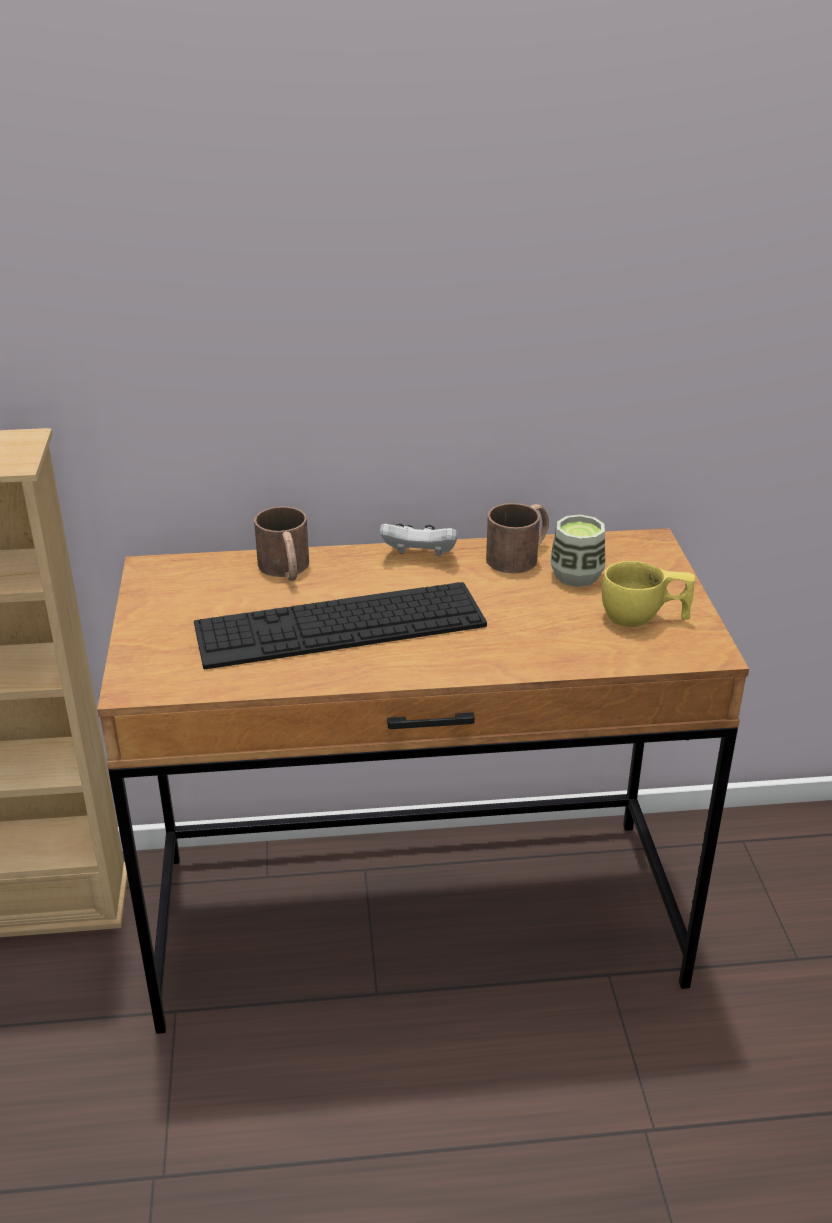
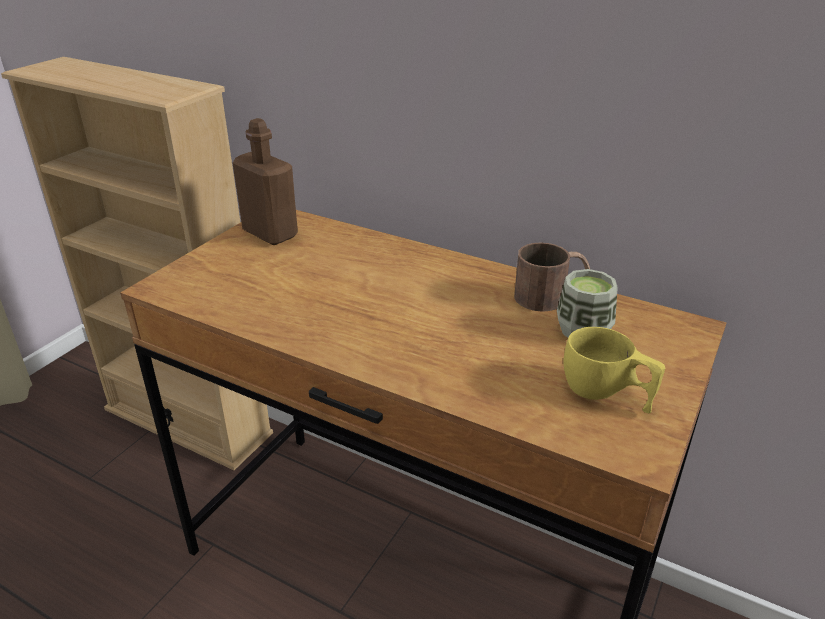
camera: 35 degrees right, 0 degrees up
(175, 590) = (270, 234): none -> brown bottle
(286, 570) = (357, 245): brown mug -> none
(340, 625) = (342, 297): keyboard -> none
(420, 556) = (466, 269): white game controller -> none

